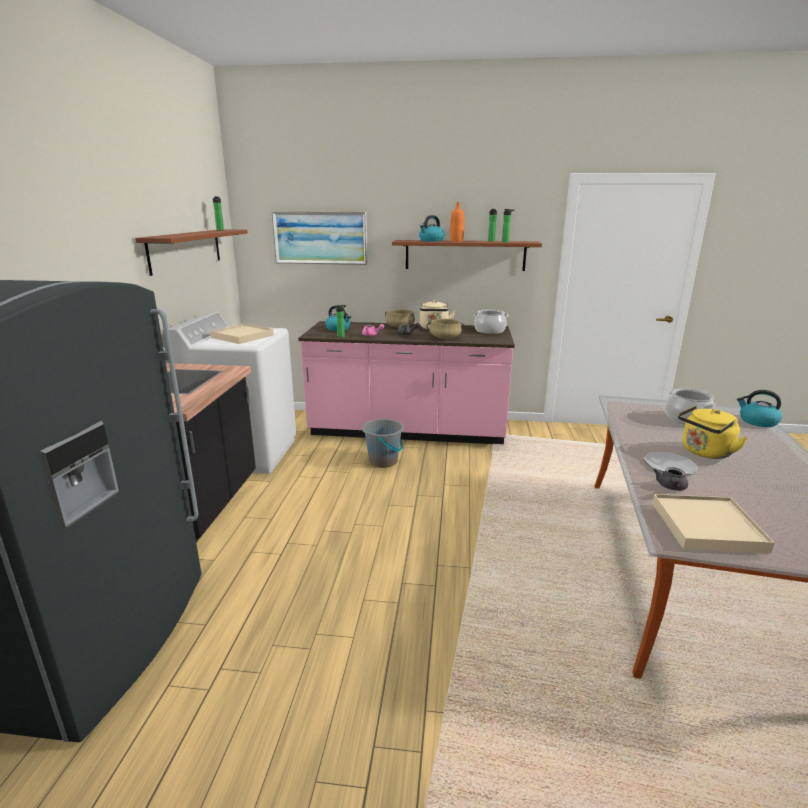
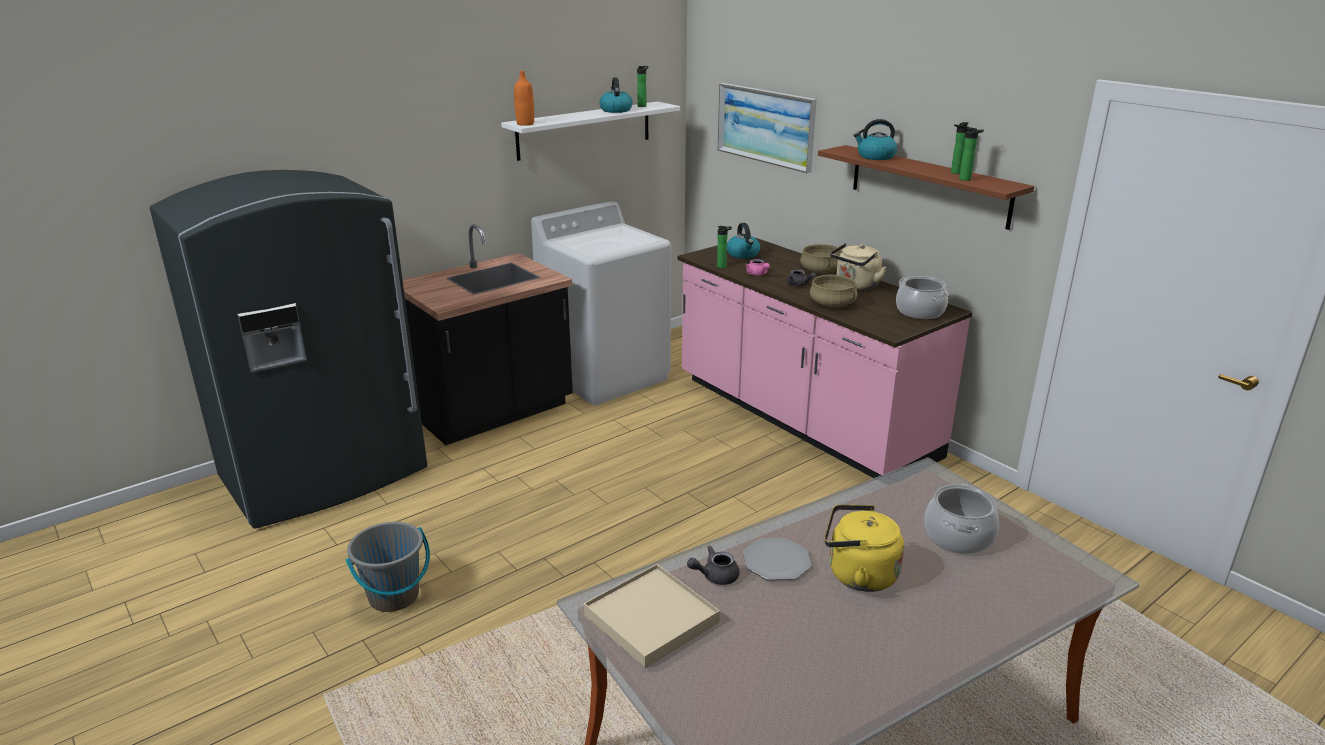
camera: 45 degrees right, 5 degrees up
(186, 250) = (584, 130): brown shelf -> white shelf
(242, 336) = (605, 241): beige tray -> none
(383, 461) = (714, 442): grey bucket -> grey bucket (394, 596)
(456, 241) = (908, 163): orange bottle -> orange bottle (525, 124)
(757, 421) = (1061, 591): kettle -> kettle (615, 110)

